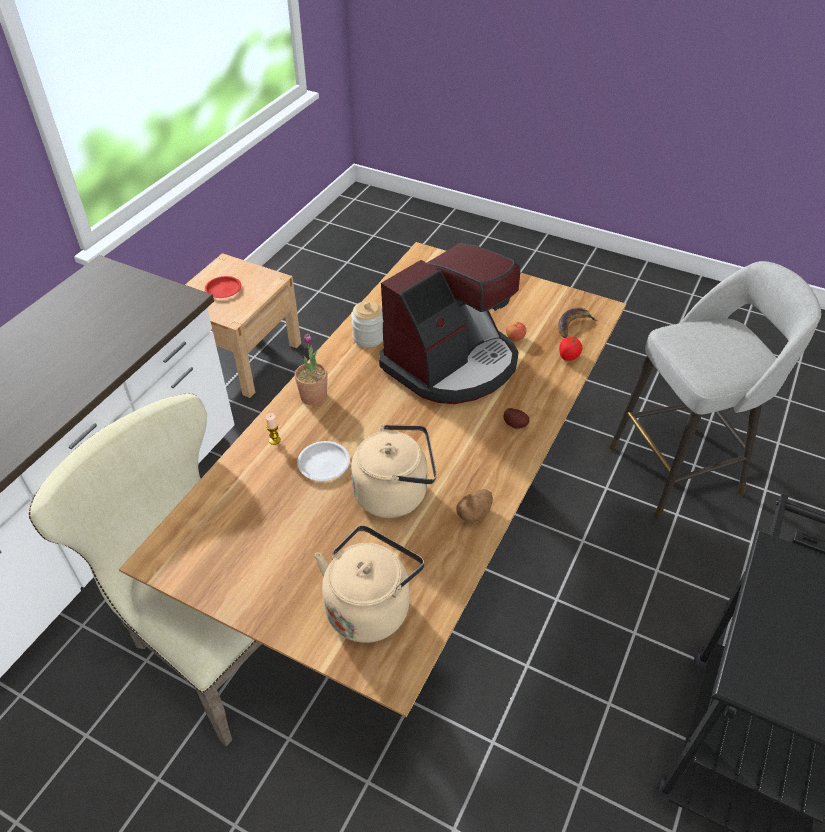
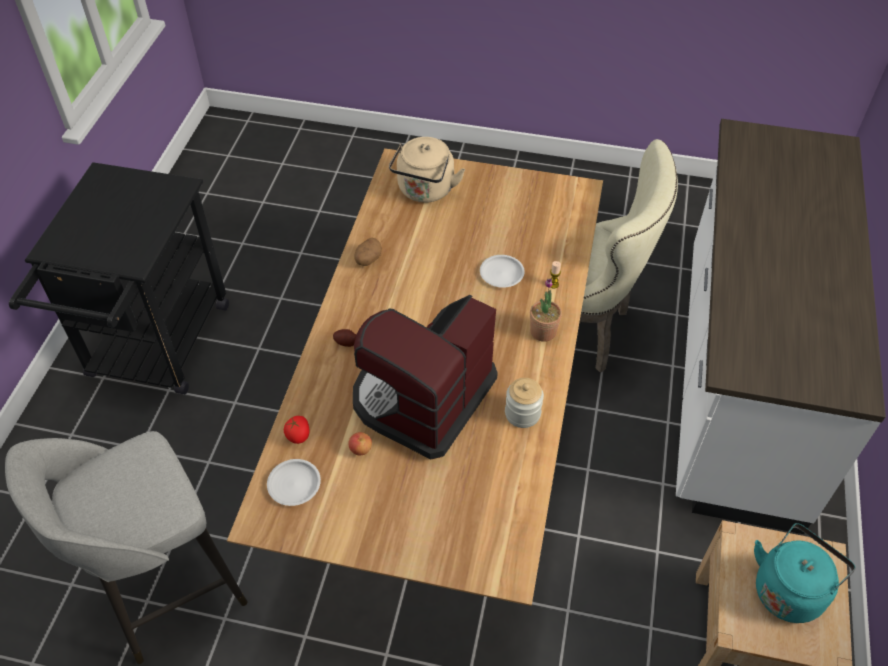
camera: 165 degrees right, 5 degrees up
(223, 289) = (789, 589): red plate -> turquoise kettle
(395, 493) = (434, 263): beige kettle -> none
(573, 325) = (294, 485): banana -> white plate

